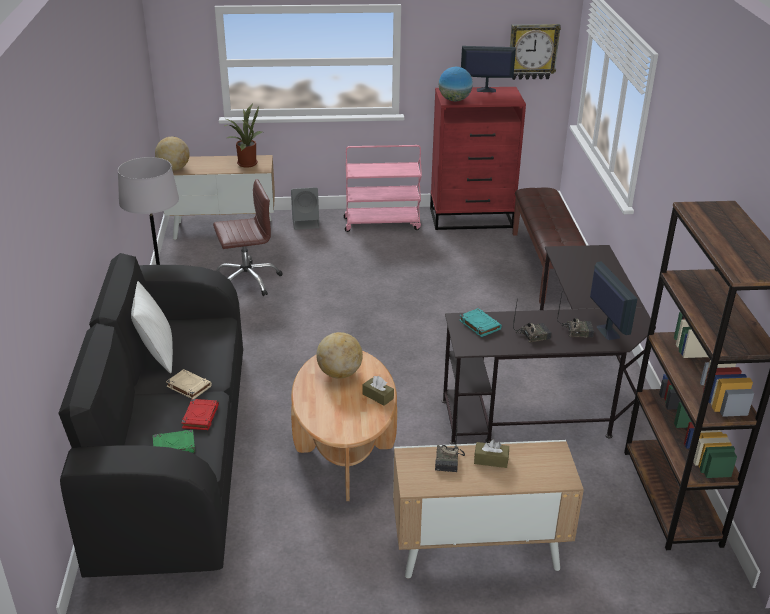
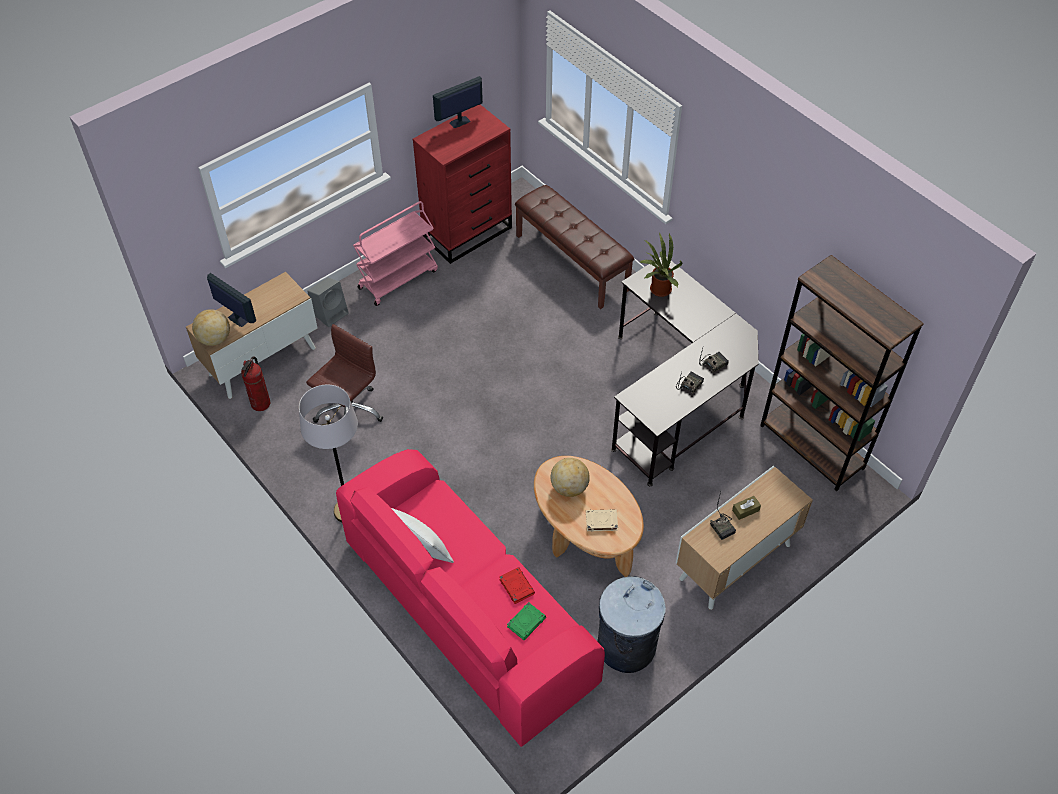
camera: 35 degrees left, 20 degrees up
(173, 450) = (468, 612): black sofa -> pink sofa
(188, 386) = (479, 566): beige book -> beige book (601, 521)
(190, 250) = (260, 403): none -> fire extinguisher
(245, 163) = (273, 296): potted plant -> potted plant (658, 289)
(282, 558) = (626, 645): none -> grey trash can
(378, 396) = (613, 492): brown tissue box -> none
(454, 100) = (447, 151): globe -> none
(479, 325) = (646, 395): turquoise book -> none
(532, 51) = (486, 67): wall clock -> none
(607, 331) = (732, 352): monitor -> monitor (238, 319)

